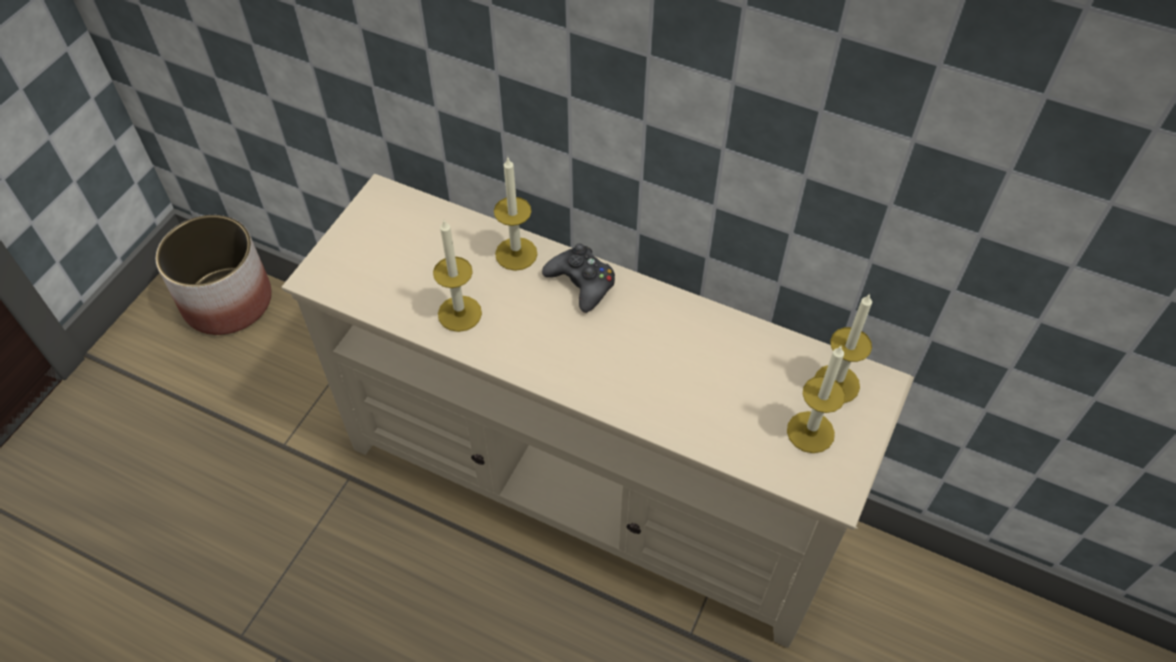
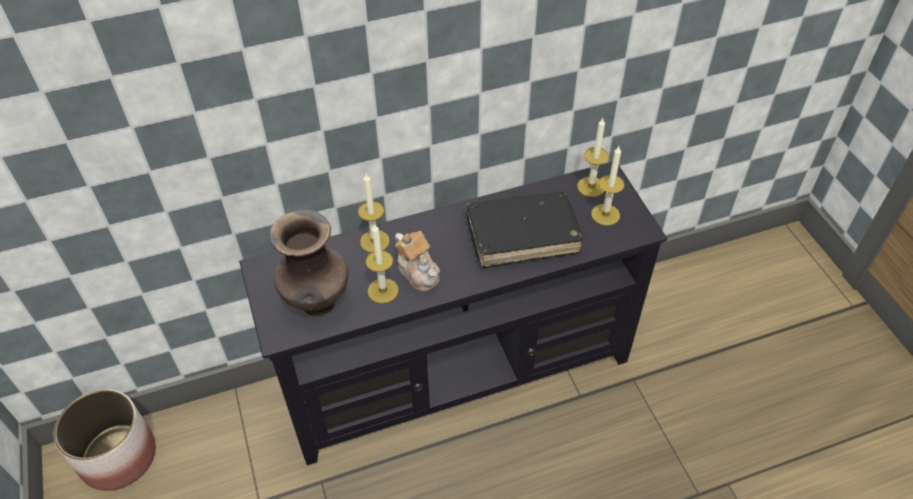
camera: 45 degrees left, 5 degrees down
(385, 276) = (317, 304): none -> brown vase
(518, 323) = (418, 271): none -> teapot
(582, 283) = (426, 230): black game controller -> none
(589, 487) = (457, 372): beige tv stand -> black tv stand
(677, 375) = (522, 236): none -> black book

